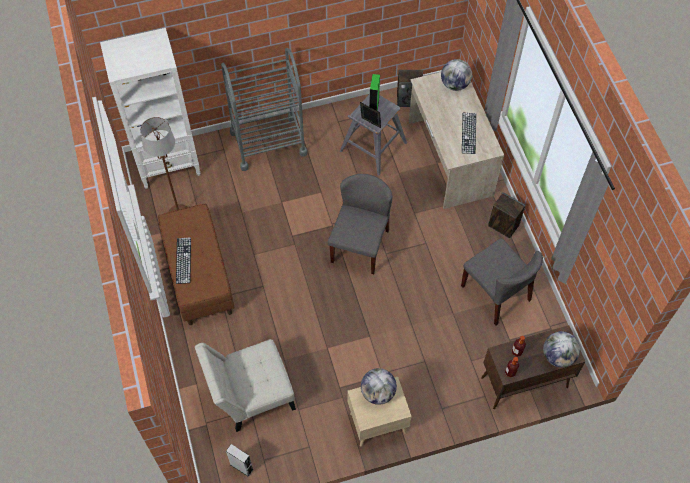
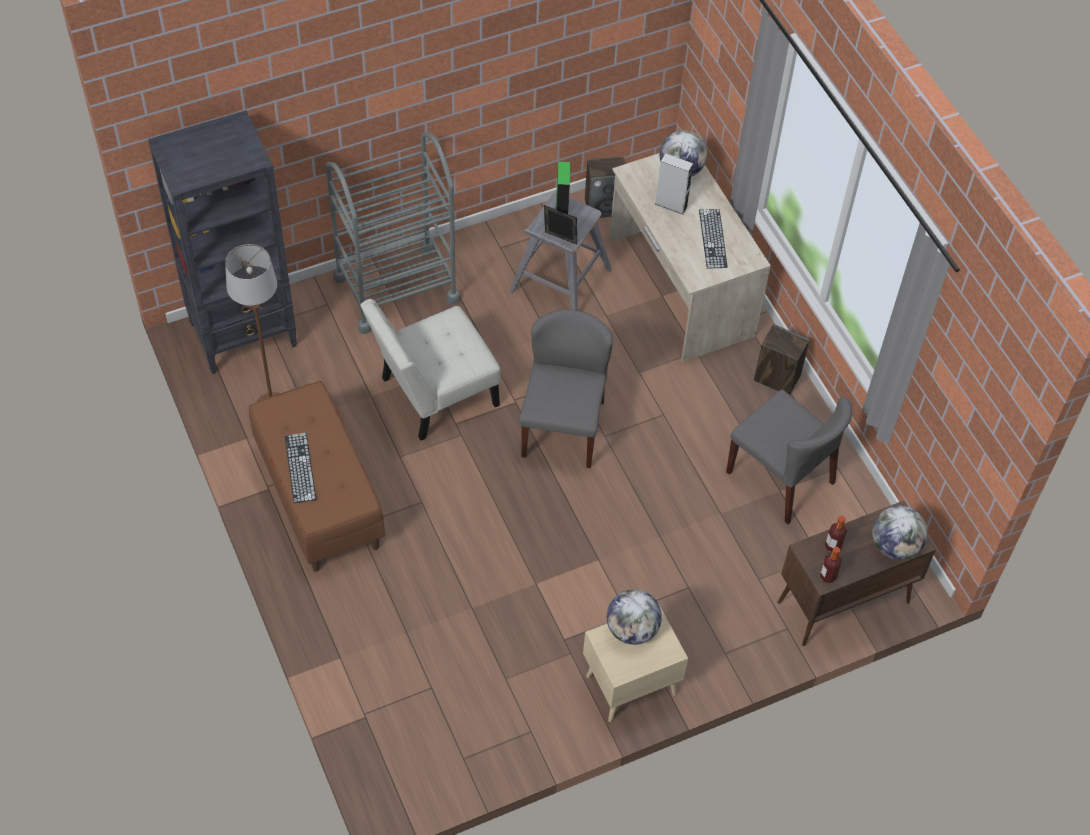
camera: 10 degrees left, 5 degrees down
(169, 164) = (244, 334): white bookcase -> black bookcase
(241, 467) = (430, 773): grey speaker -> grey speaker (671, 205)
(251, 395) = (428, 665): white chair -> white chair (433, 394)

